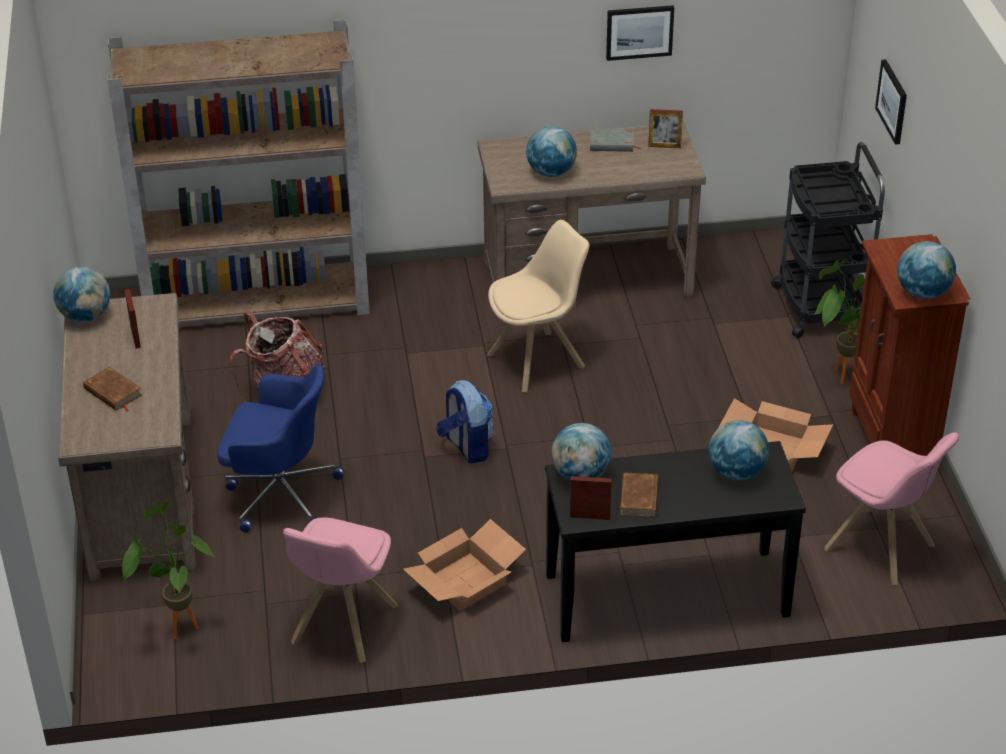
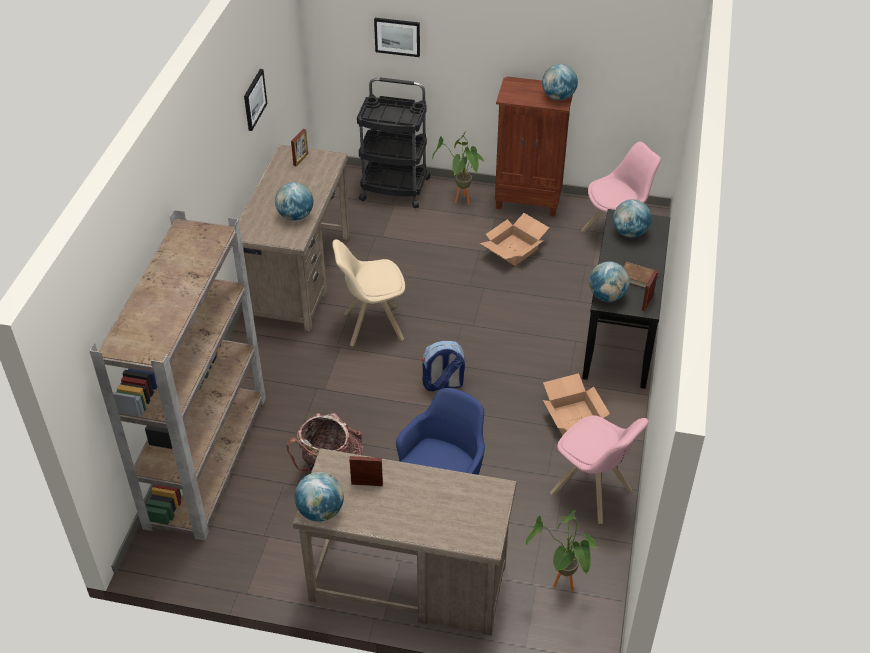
camera: 70 degrees left, 5 degrees up
(113, 392) = (433, 510): brown book -> none
(537, 361) = (372, 326): beige chair -> beige chair turned 90 degrees counterclockwise
(611, 144) = (281, 180): grey book -> none

